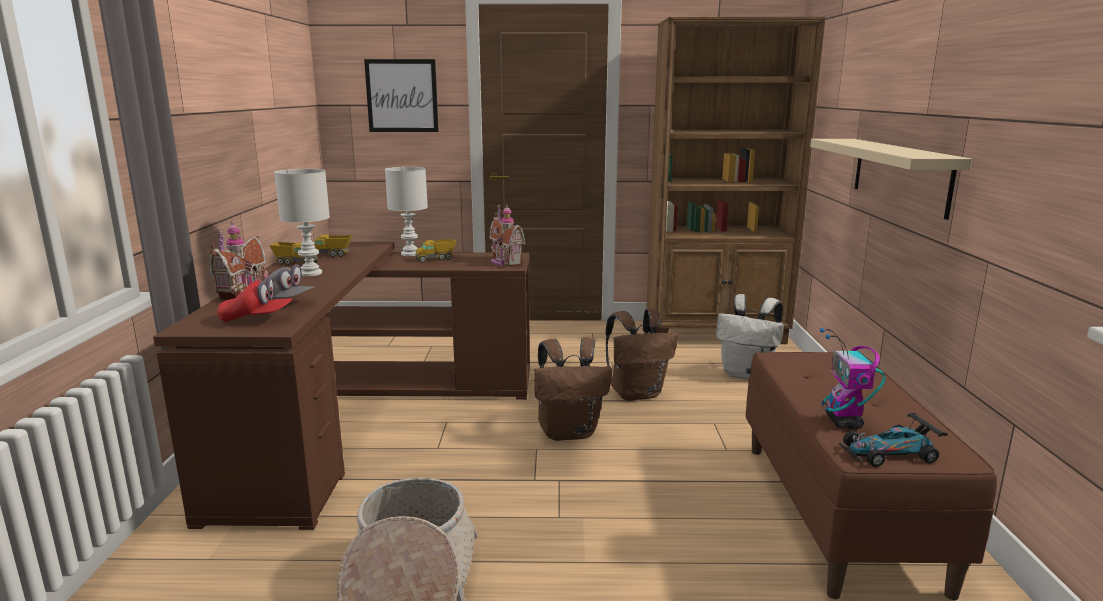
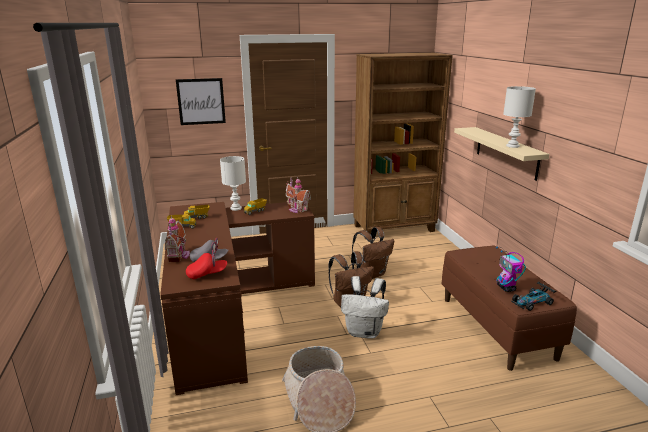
camera: 15 degrees left, 5 degrees up
(311, 273) = (201, 234): white table lamp -> white table lamp (513, 146)
(747, 374) = (423, 254): white backpack -> white backpack (364, 332)

